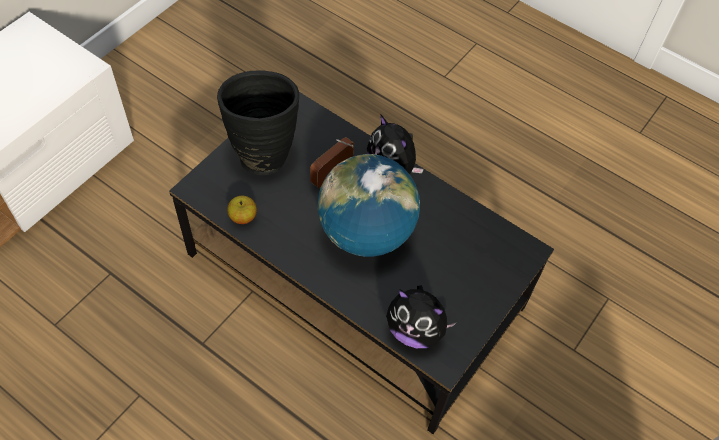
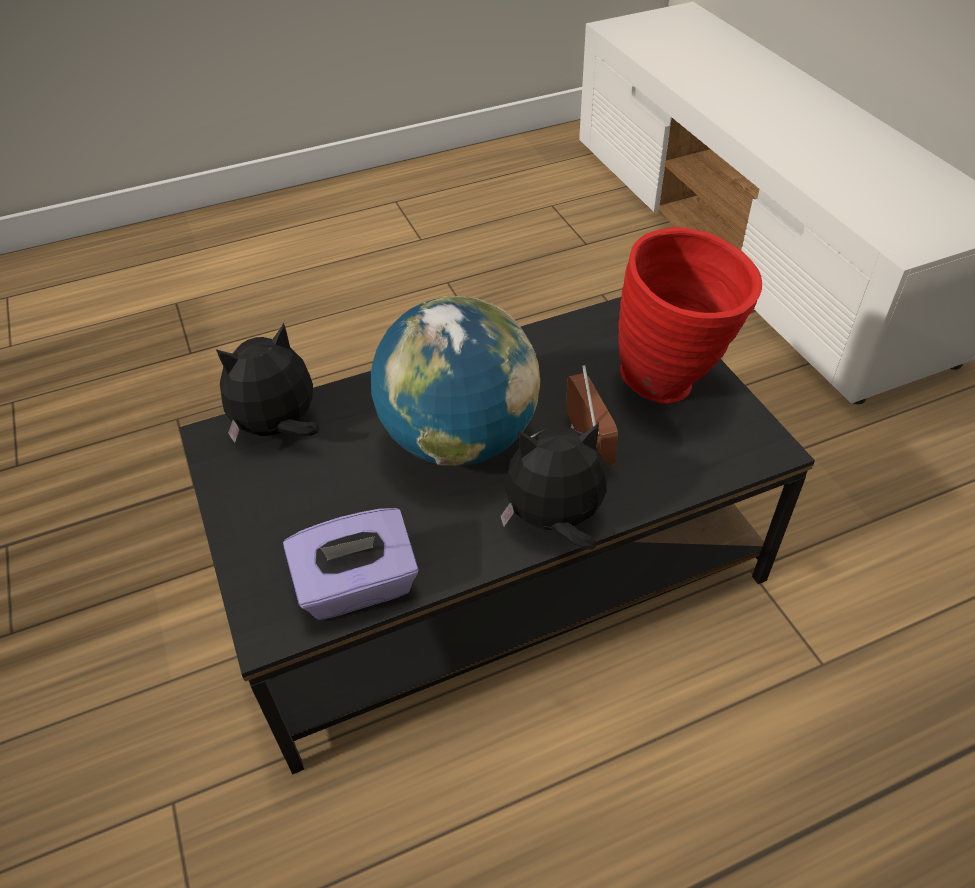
camera: 125 degrees right, 10 degrees down
(243, 217) = (569, 333): apple -> none
(262, 152) = (674, 384): black vase -> red vase
(483, 228) = (358, 587): none -> purple tissue box

